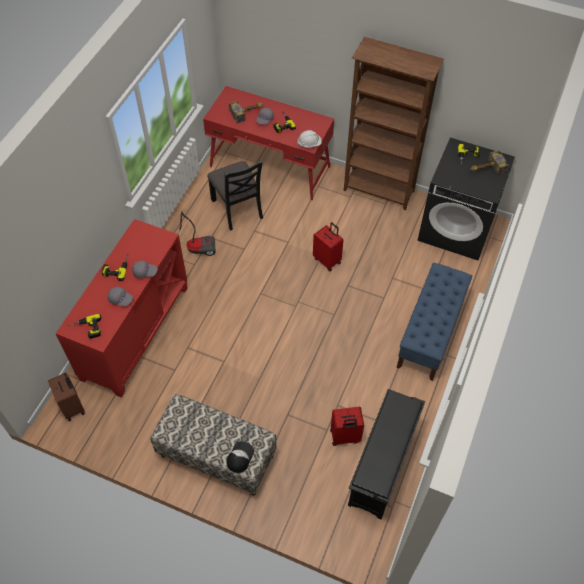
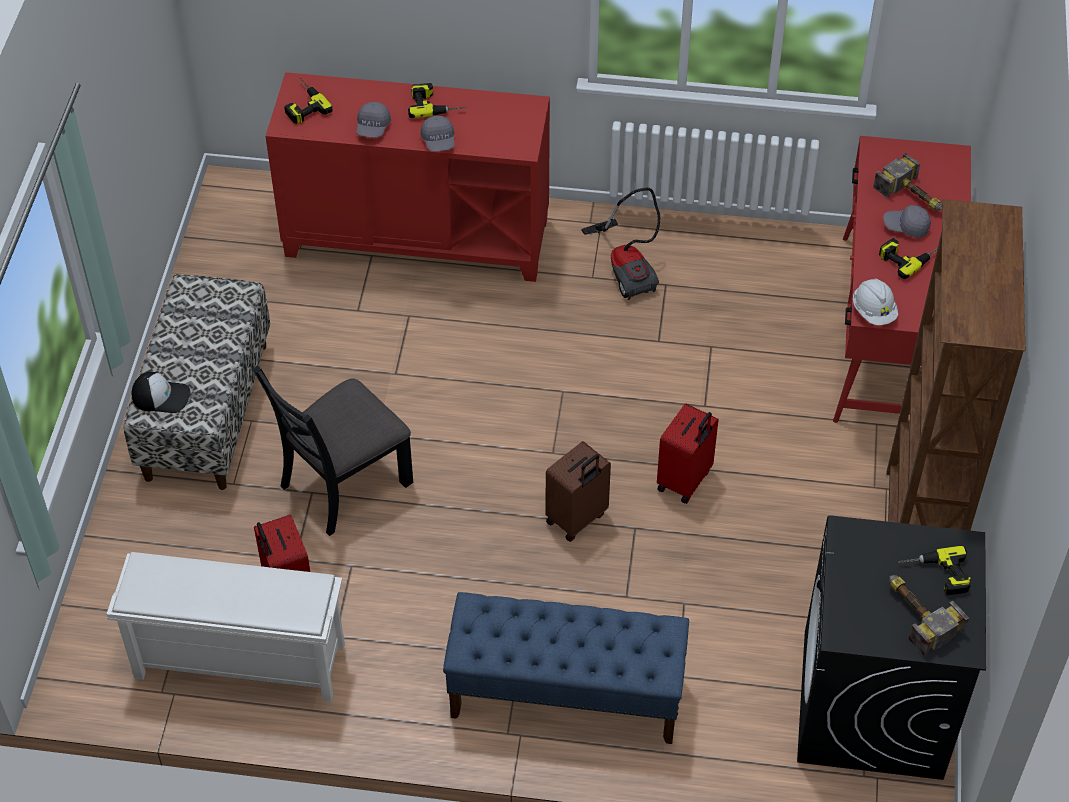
camera: 75 degrees right, 5 degrees down
(73, 406) = (252, 203): brown suitcase -> brown suitcase (577, 519)
(237, 208) = (755, 307): black chair -> black chair (344, 484)
(382, 467) = (237, 662): black shoe rack -> white shoe rack

